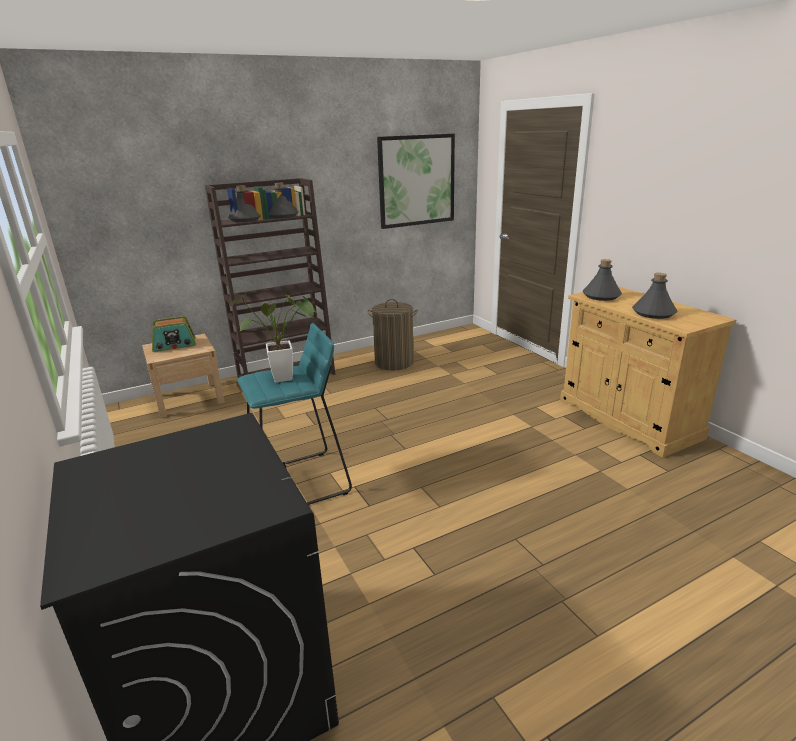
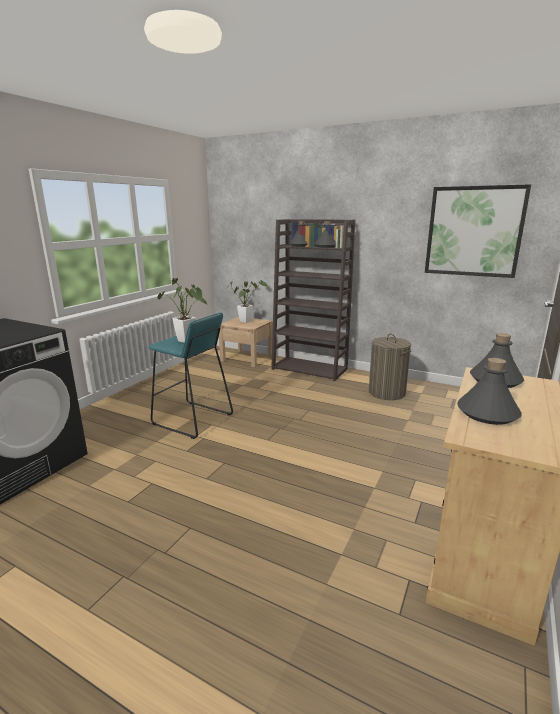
camera: 55 degrees right, 5 degrees down
(174, 345) = (247, 321): radio -> potted plant

